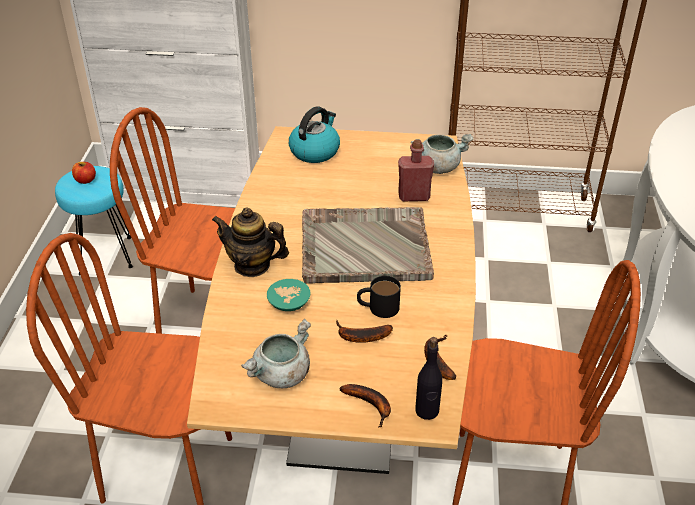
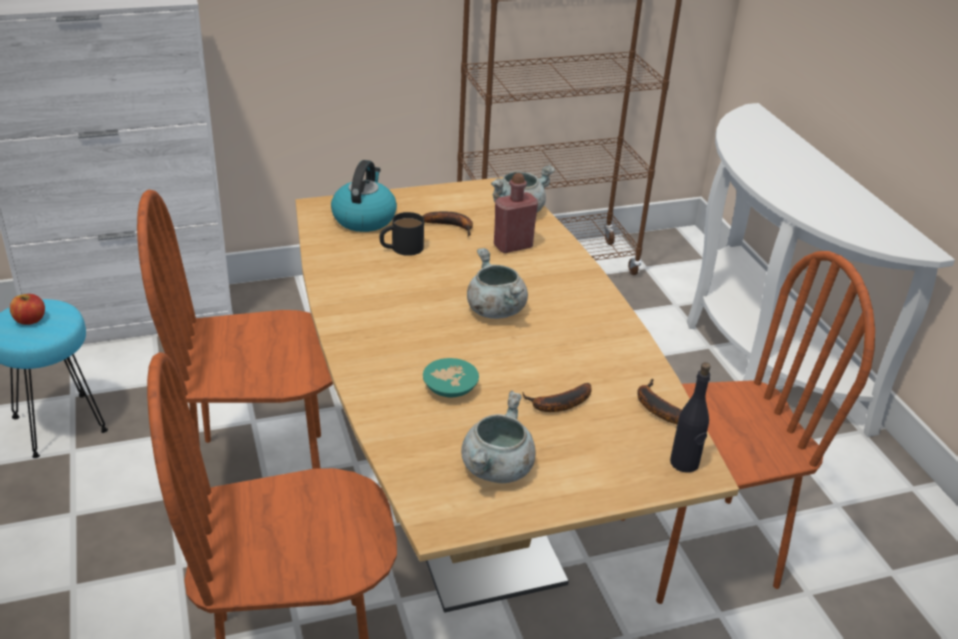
camera: 25 degrees left, 5 degrees down
(252, 265) = (376, 357): teapot -> none
(363, 247) = (494, 309): grey tray -> grey cooking pot
(371, 405) = (621, 474): banana -> banana (452, 226)
(378, 307) = (555, 369): black mug -> black mug (401, 248)

